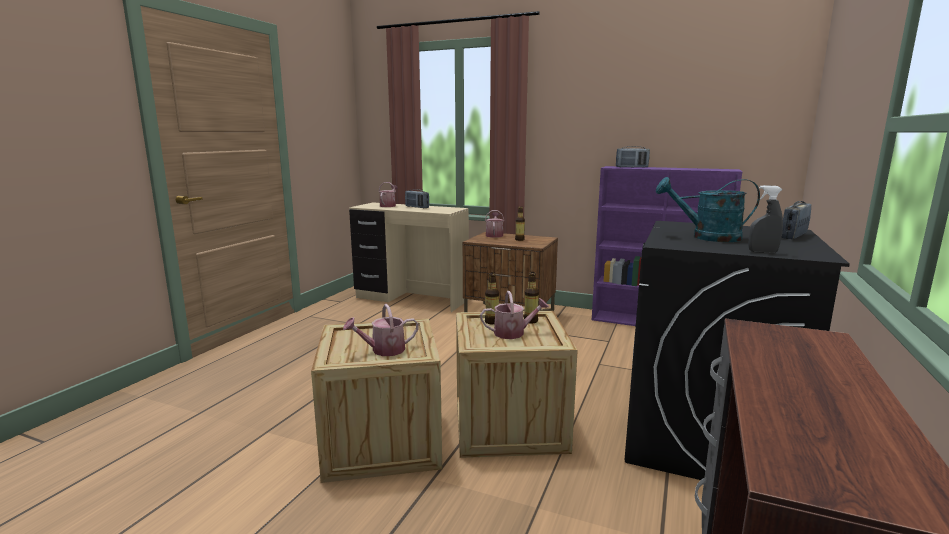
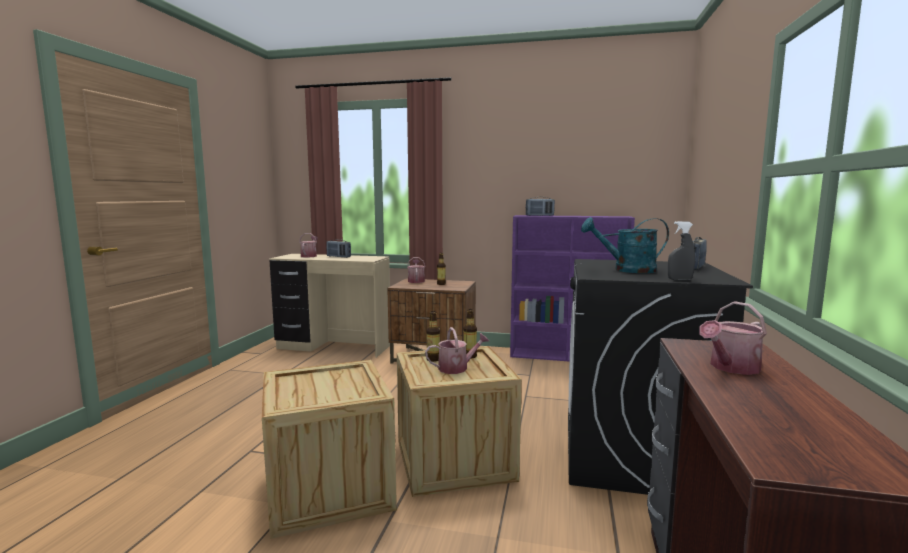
camera: 10 degrees left, 5 degrees down
(383, 350) = (332, 392): watering can -> watering can (731, 368)

